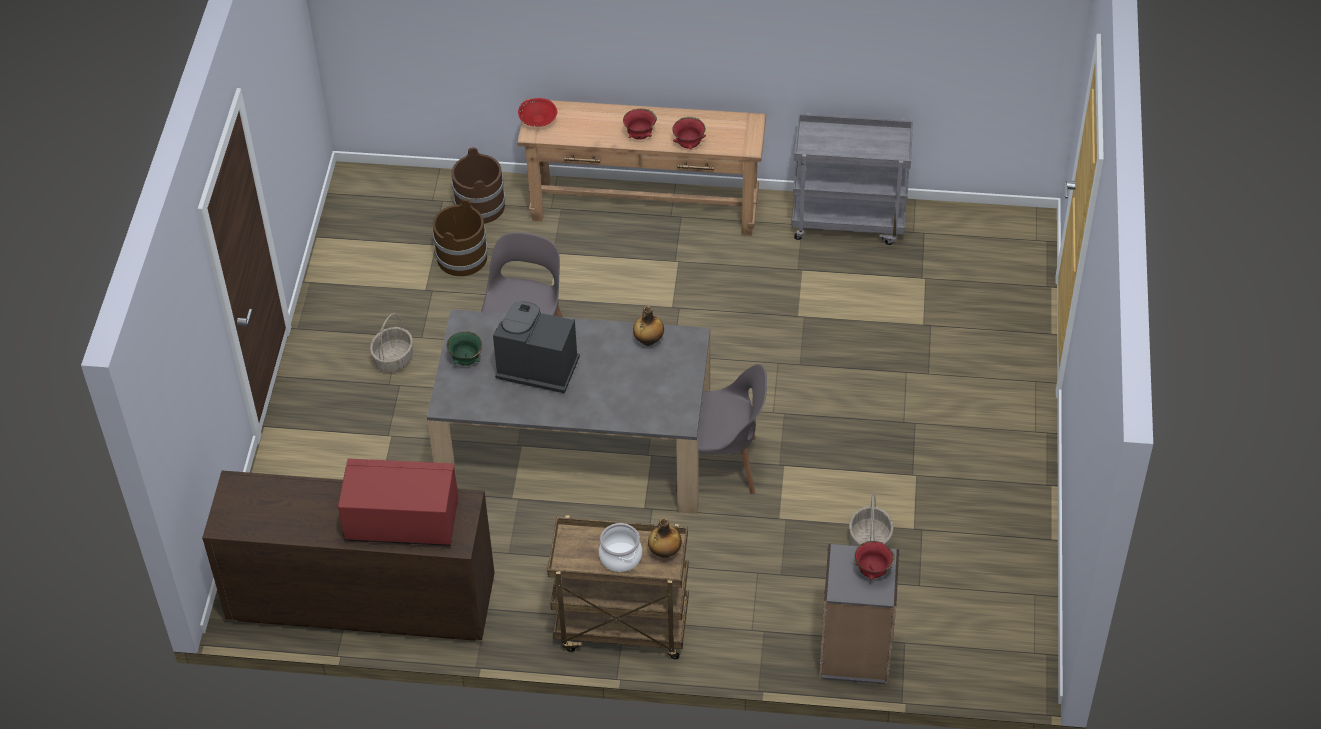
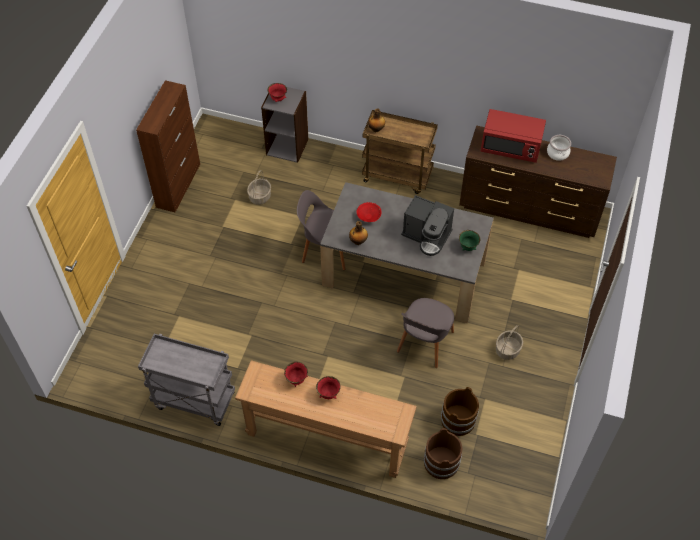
camera: 170 degrees left, 5 degrees up
(538, 120) = (398, 422): red bowl -> red bowl (368, 216)
(621, 556) = (398, 130): cooking pot -> cooking pot (557, 153)
(1029, 537) = (178, 185): none -> brown cabinet

